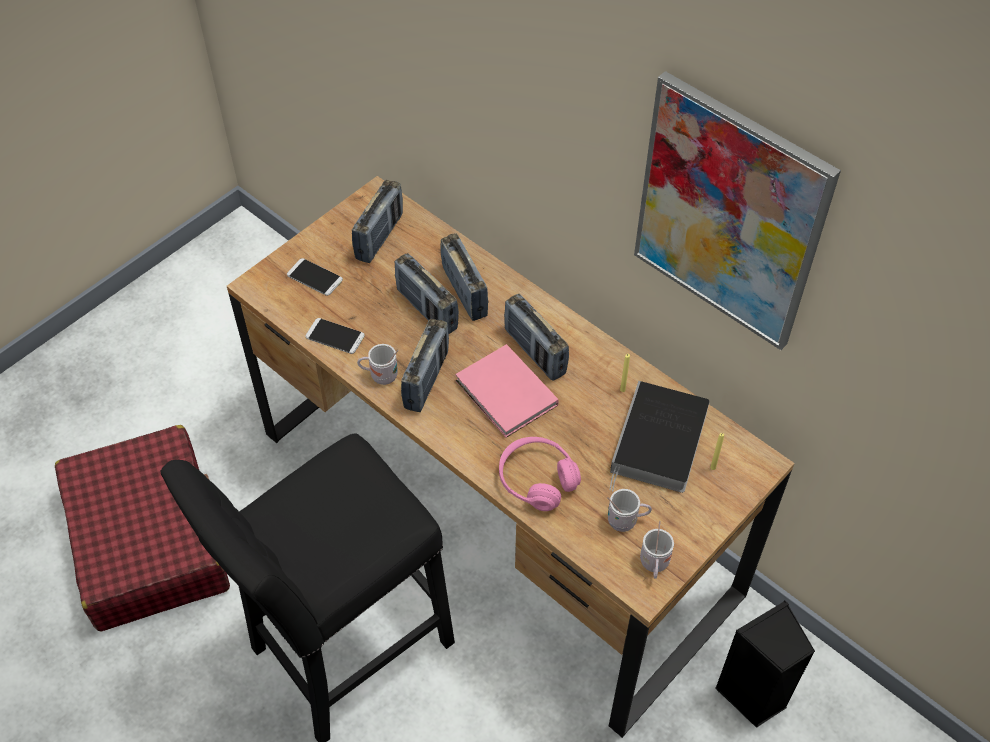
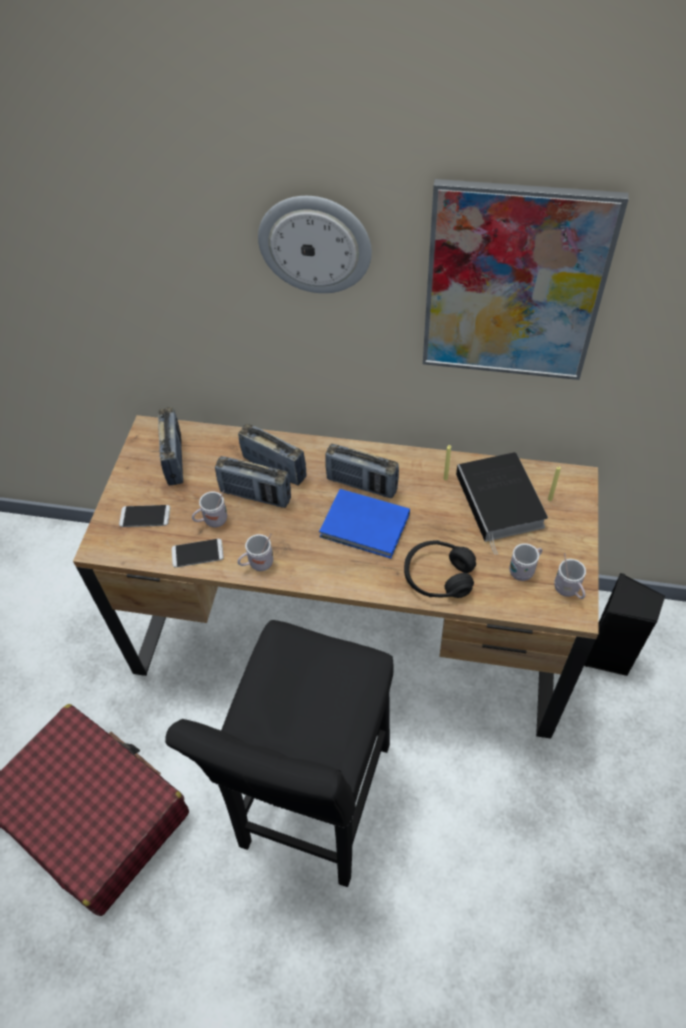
camera: 30 degrees left, 0 degrees up
(370, 313) = (212, 521): none -> white mug
(426, 380) = (297, 548): radio -> none
(506, 395) = (366, 527): pink book -> blue book
(537, 480) = (438, 576): pink headphones -> black headphones
(555, 83) = (315, 244): none -> wall clock

